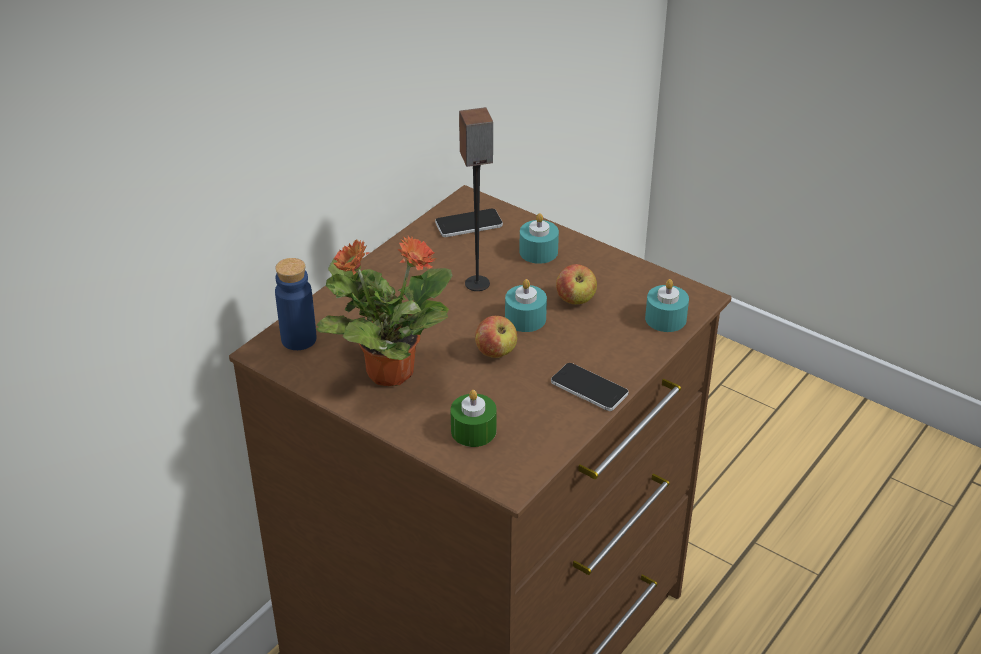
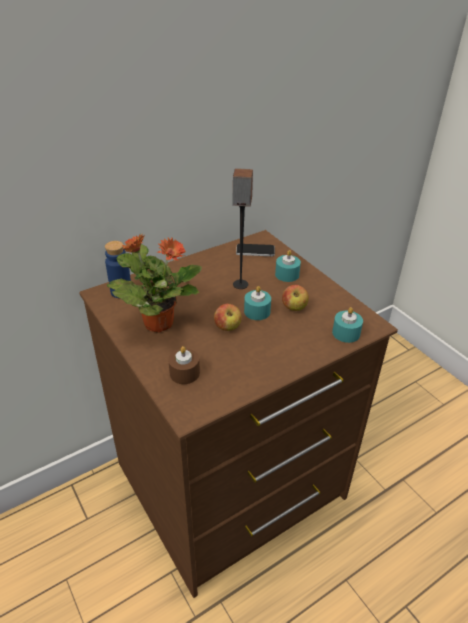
camera: 20 degrees right, 0 degrees up
(473, 431) = (184, 373): green candle -> brown candle
(589, 388) = (273, 365): phone -> none

